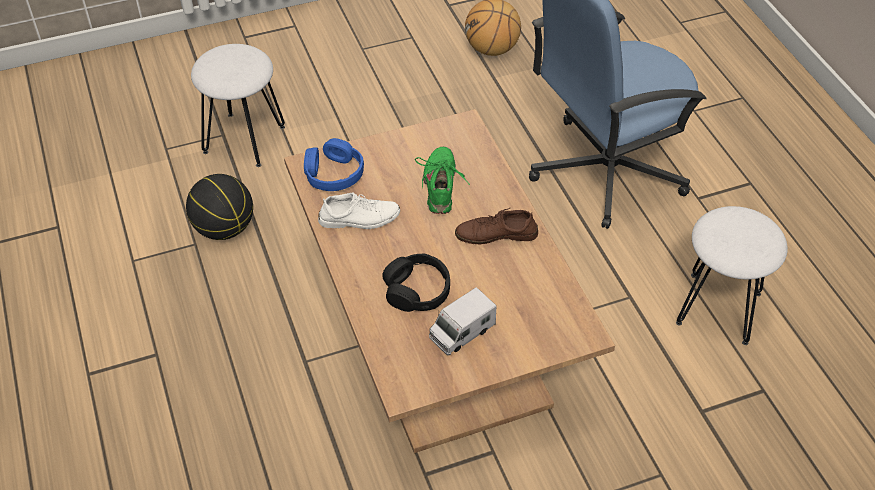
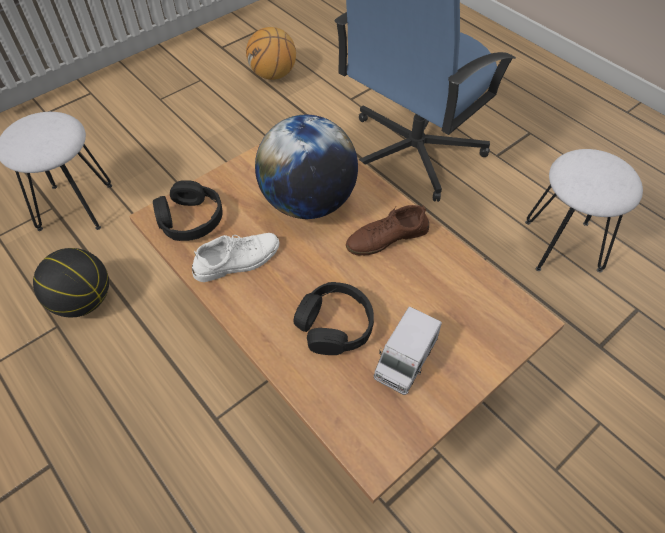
camera: 20 degrees left, 5 degrees up
(333, 174) = (190, 219): blue headphones -> black headphones
(441, 186) = (308, 202): green shoe -> globe

